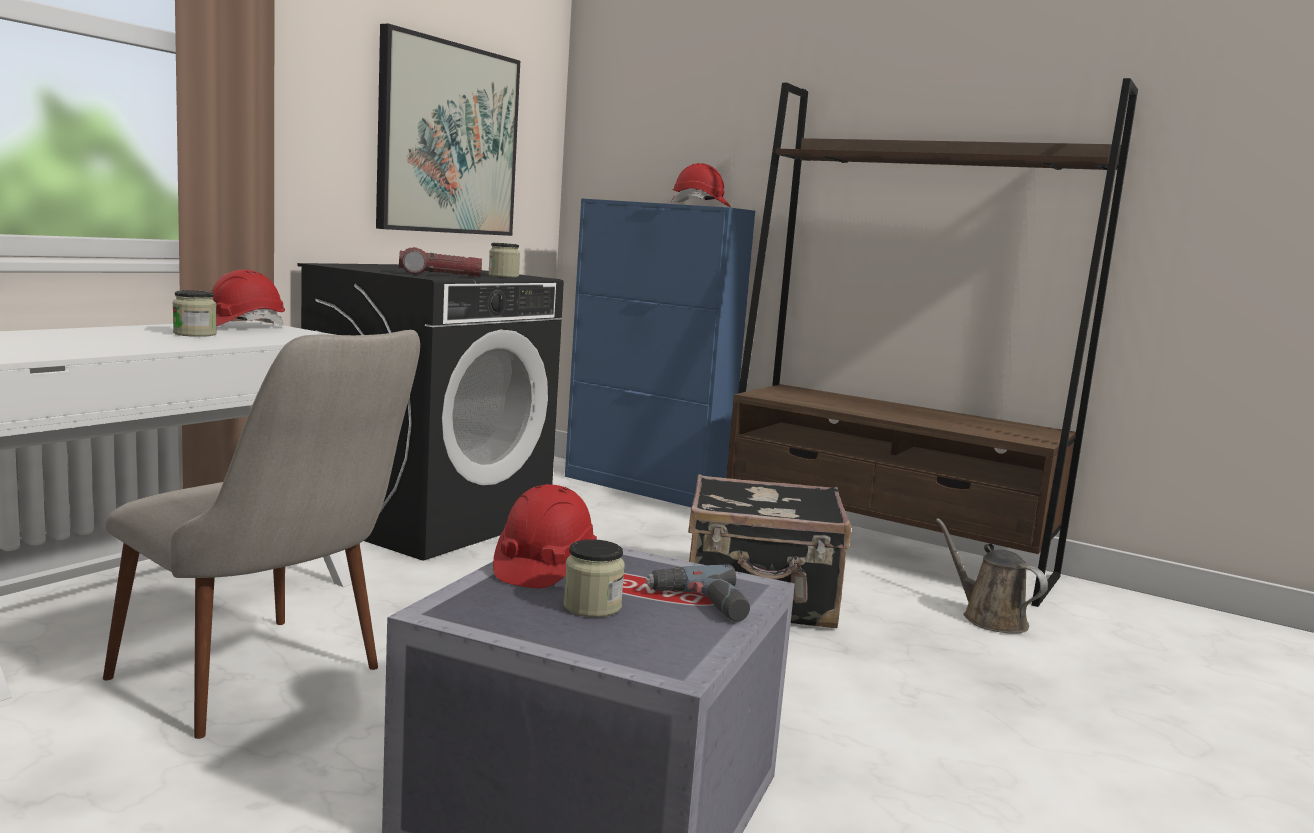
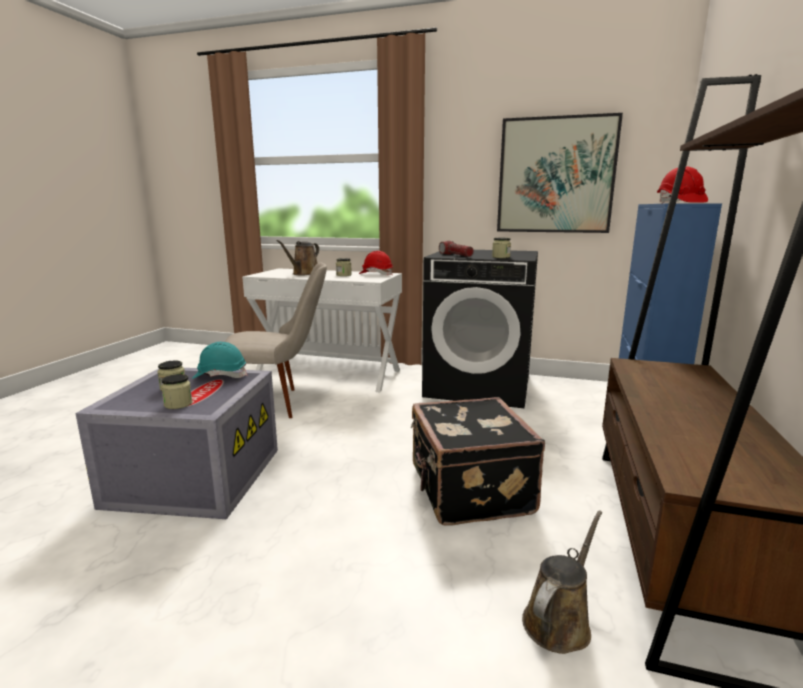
camera: 75 degrees right, 5 degrees up
(88, 341) = (304, 274): none -> brown watering can
(271, 686) = (277, 404): beige chair -> beige chair turned 120 degrees counterclockwise
(543, 567) = (220, 376): red hard hat -> turquoise hard hat
(701, 604) = (178, 404): power drill -> jar

